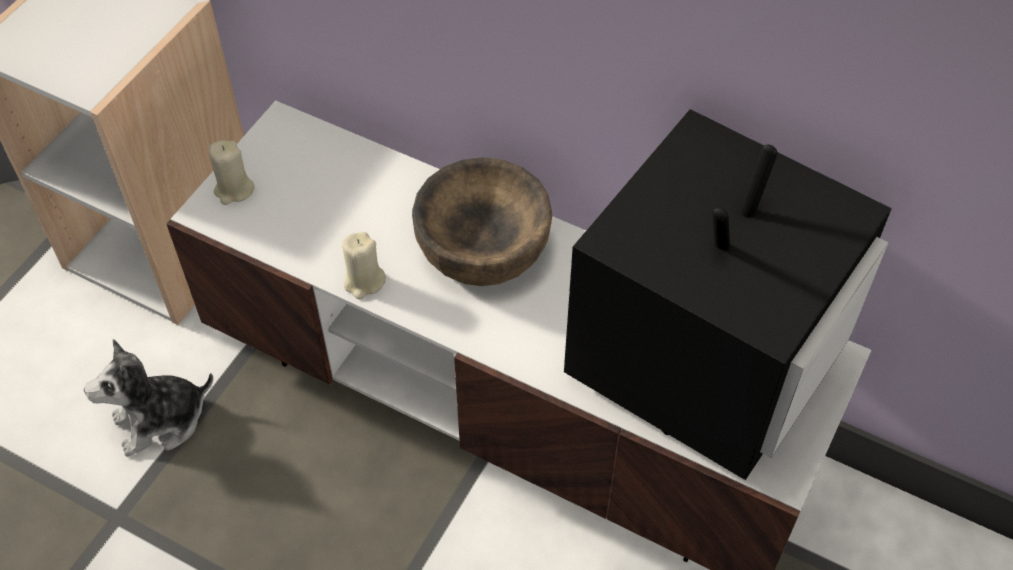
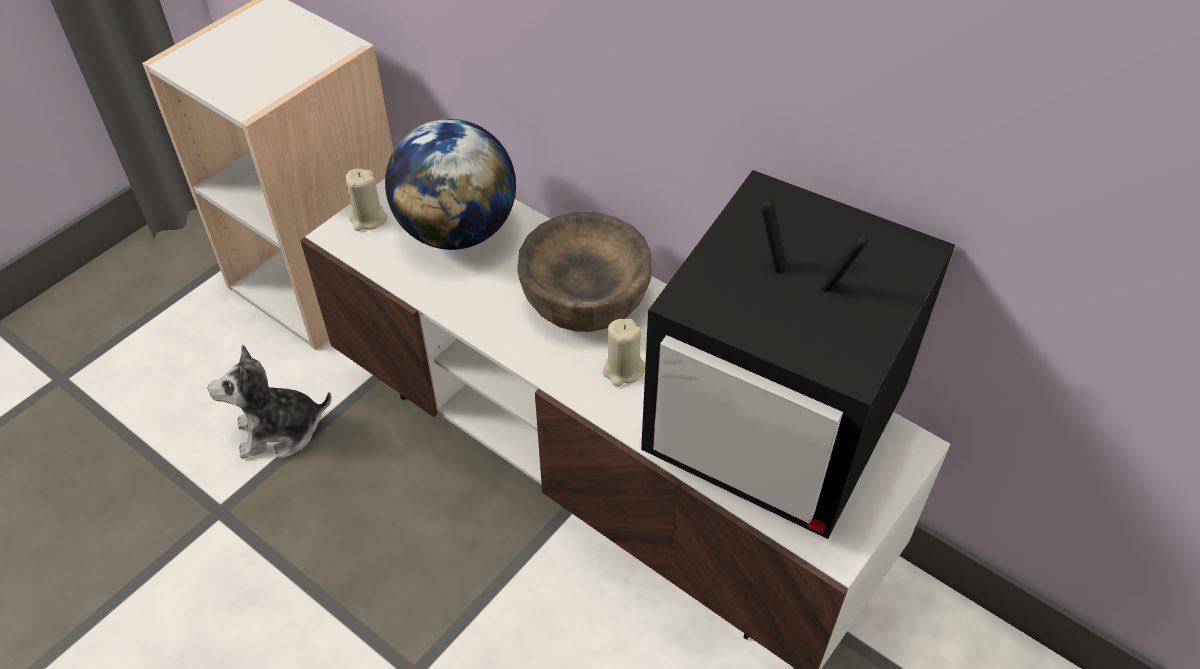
camera: 10 degrees right, 5 degrees down
(332, 190) = (457, 231): none -> globe
(364, 282) = (466, 313): beige candle -> beige candle (623, 370)
(704, 361) = (777, 430): television -> television turned 75 degrees clockwise

